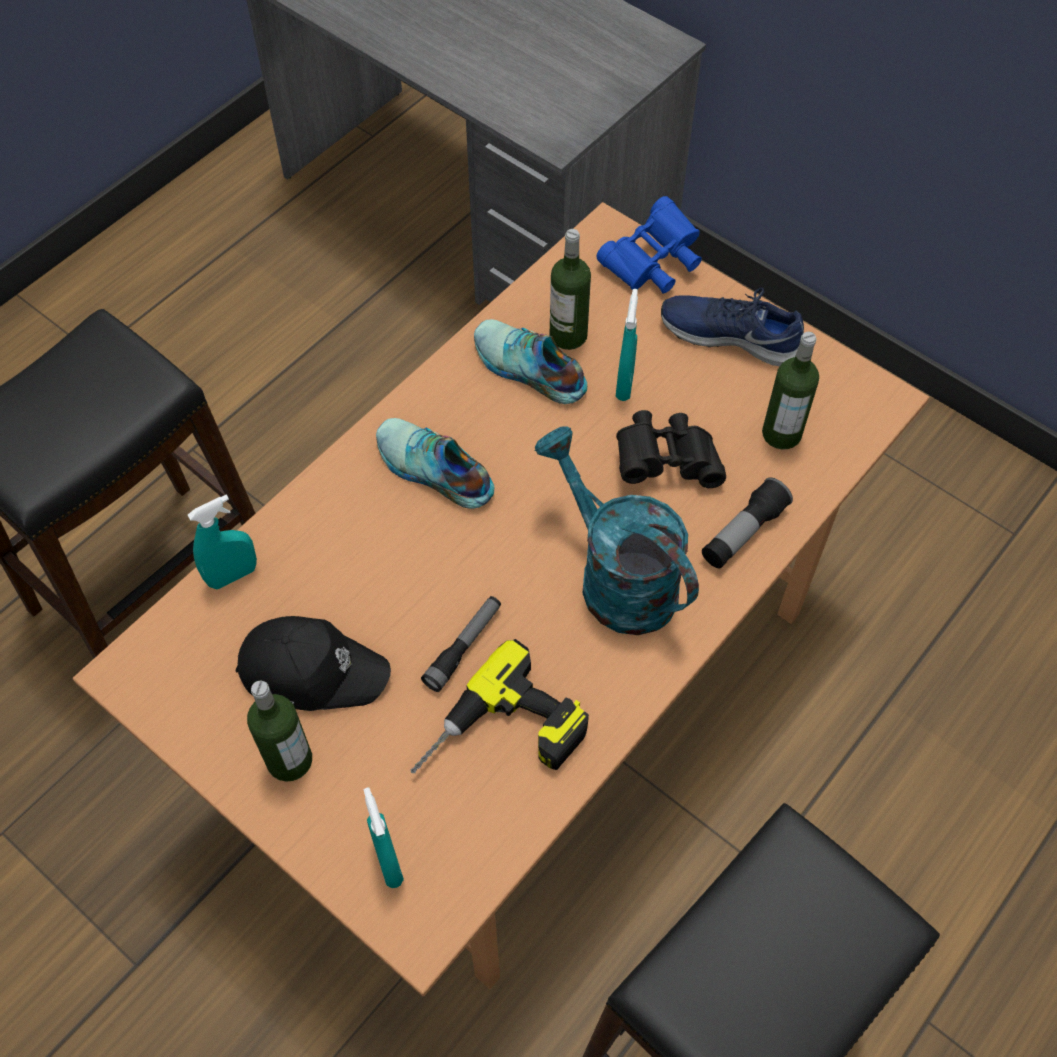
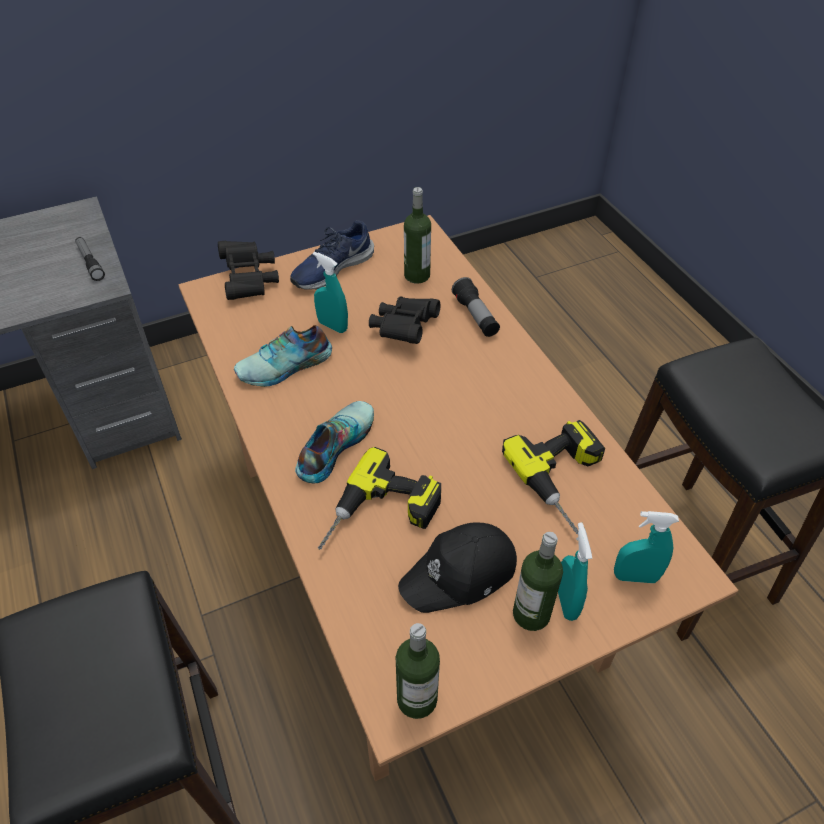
camera: 65 degrees left, 10 degrees down
(233, 575) = (347, 602): turquoise spray bottle -> turquoise spray bottle (566, 601)
(312, 669) = (460, 574): black cap -> black cap turned 150 degrees counterclockwise
(353, 561) = (381, 517): none -> power drill
(433, 471) = (334, 445): shoe -> shoe turned 150 degrees clockwise
(463, 647) = (486, 477): flashlight -> flashlight (90, 262)
(568, 335) = (273, 338): bottle -> bottle (417, 699)
(615, 576) = (474, 382): turquoise watering can -> none
(652, 264) = (249, 280): blue binoculars -> black binoculars

